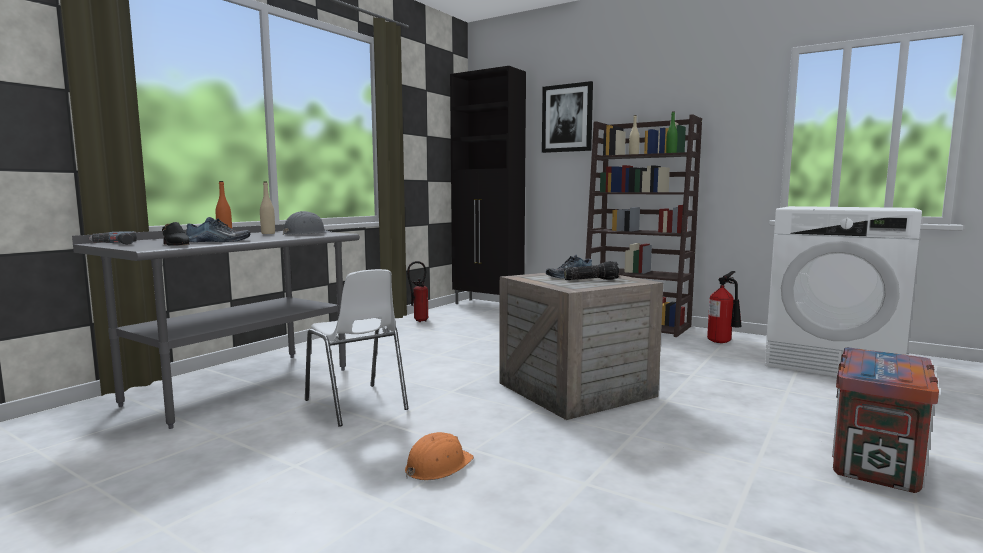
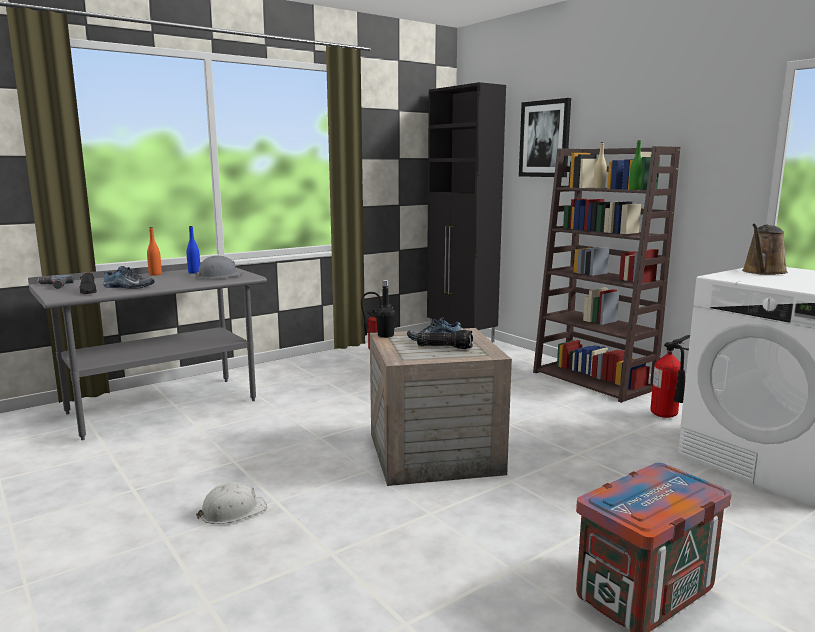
camera: 20 degrees right, 5 degrees up
(268, 233) = (194, 272): beige bottle -> blue bottle
(356, 405) = (229, 439): white chair -> none
(438, 466) = (232, 511): orange hard hat -> white hard hat
(520, 277) = (385, 335): none -> black bottle
(809, 207) = (763, 272): none -> brown watering can

